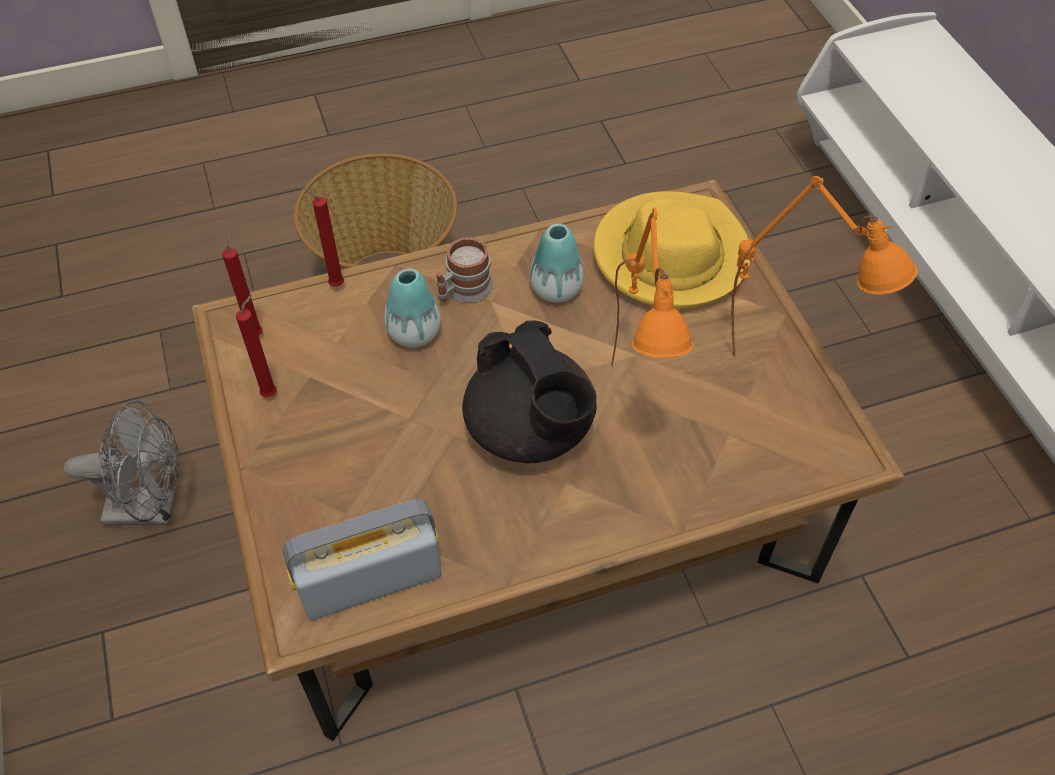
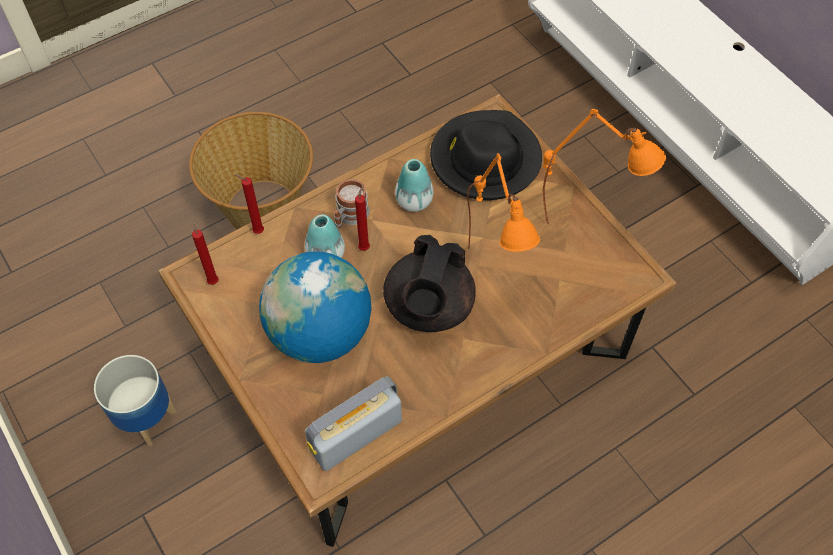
camera: 15 degrees left, 5 degrees up
(152, 508) = (146, 418): grey fan -> planter
(271, 393) = (241, 322): red candle -> red candle (365, 247)
(370, 431) = (319, 333): none -> globe
(531, 431) = (428, 308): black teapot -> black teapot turned 60 degrees clockwise
(670, 255) = (485, 159): yellow hat -> black hat

